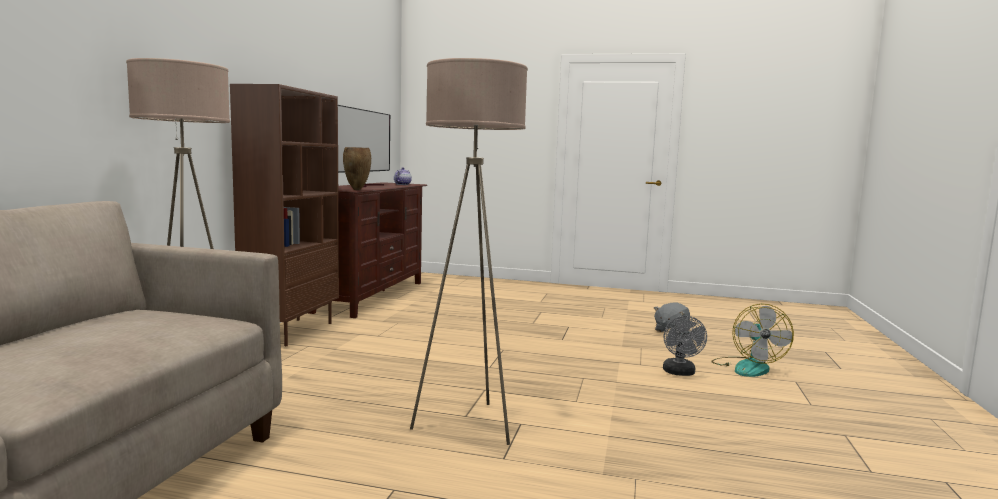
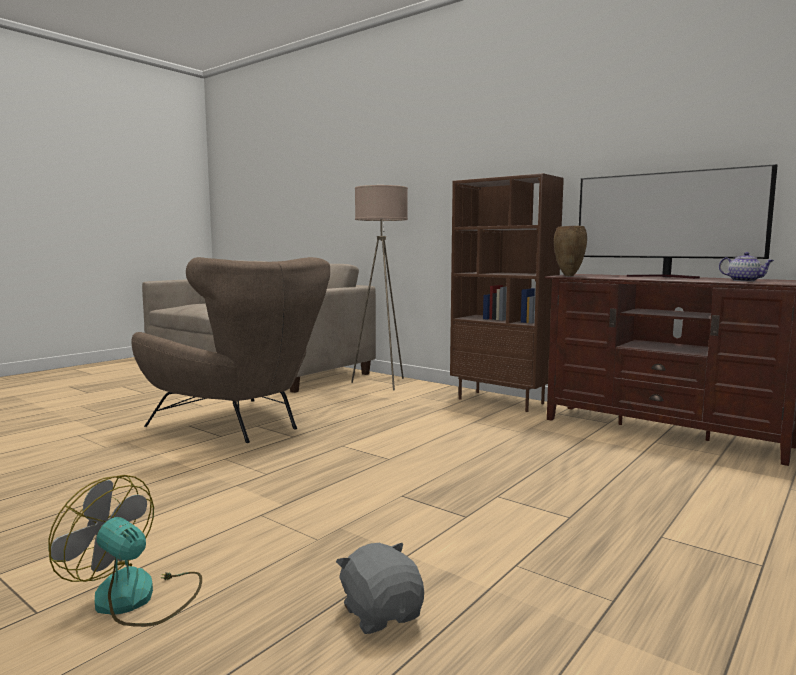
camera: 115 degrees right, 0 degrees up
(468, 425) = (242, 424): beige floor lamp -> brown armchair
(680, 373) = (203, 529): grey fan -> none

